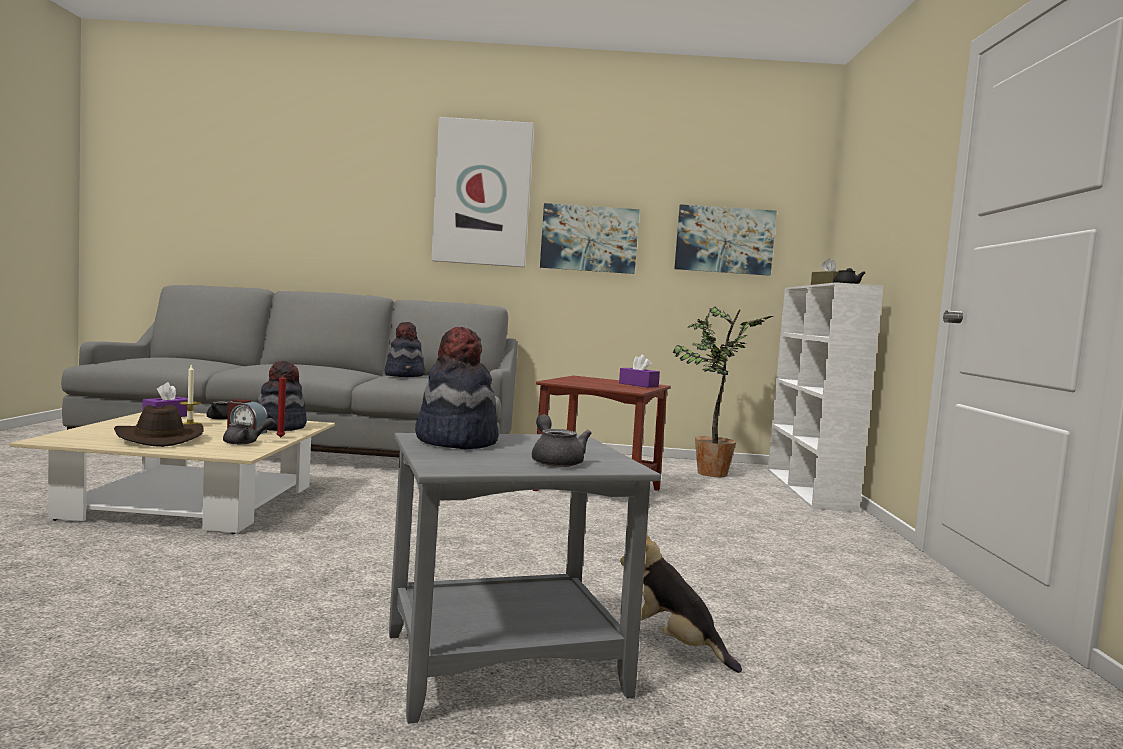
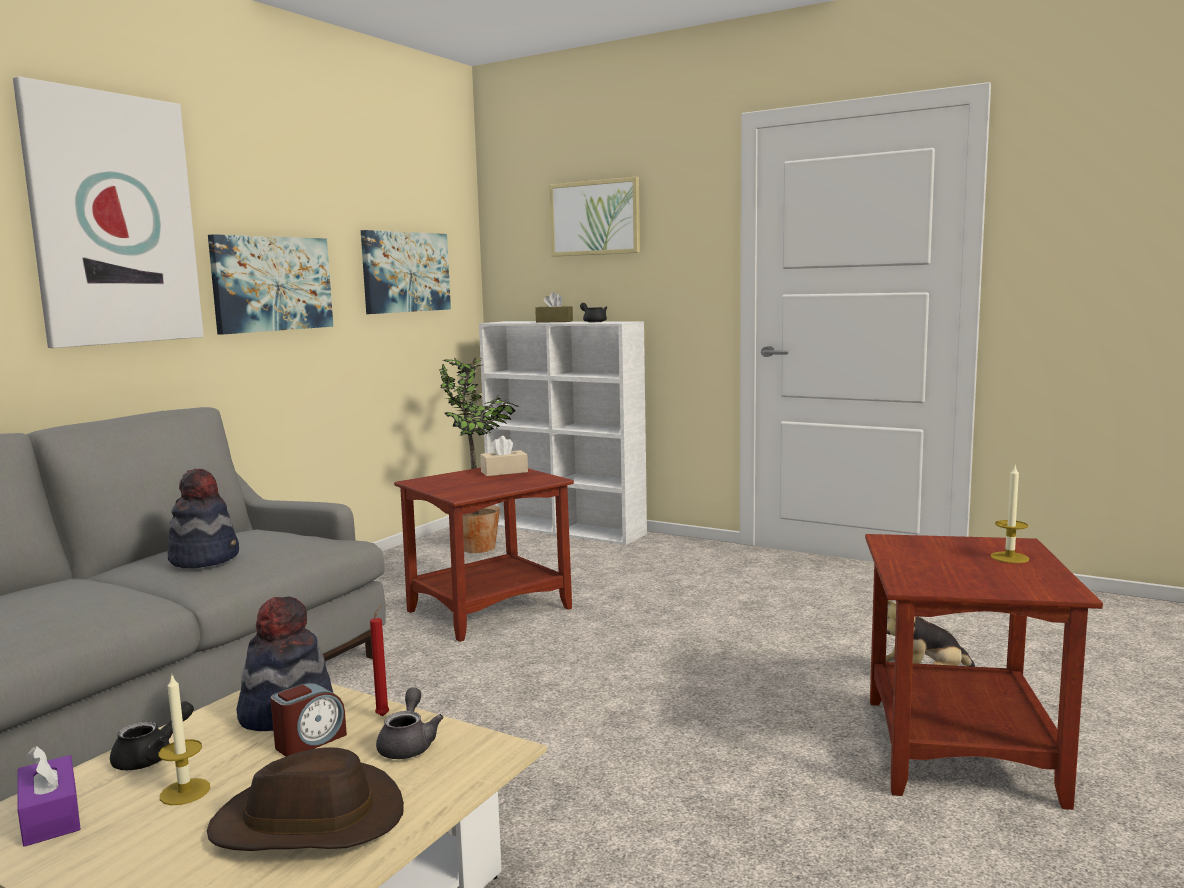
camera: 60 degrees left, 5 degrees up
(455, 441) = (933, 577): hat -> none
(503, 662) = (956, 749): grey side table -> brown side table
(555, 461) = (1009, 557): grey teapot -> candle
(638, 385) = (504, 472): purple tissue box -> beige tissue box
(879, 184) = (595, 218): none -> picture

